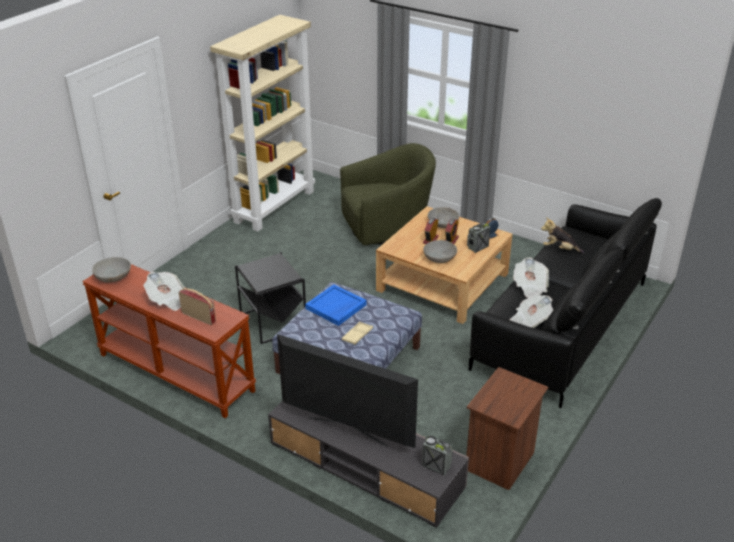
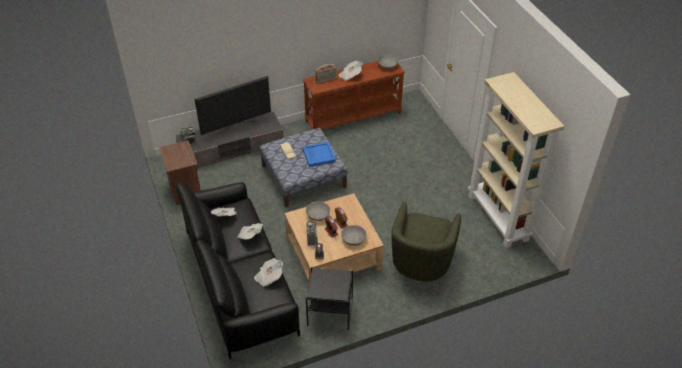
camera: 125 degrees right, 10 degrees up
(273, 322) = (362, 163): black side table -> black side table (329, 312)
(559, 249) = (269, 277): plush toy -> newspaper

